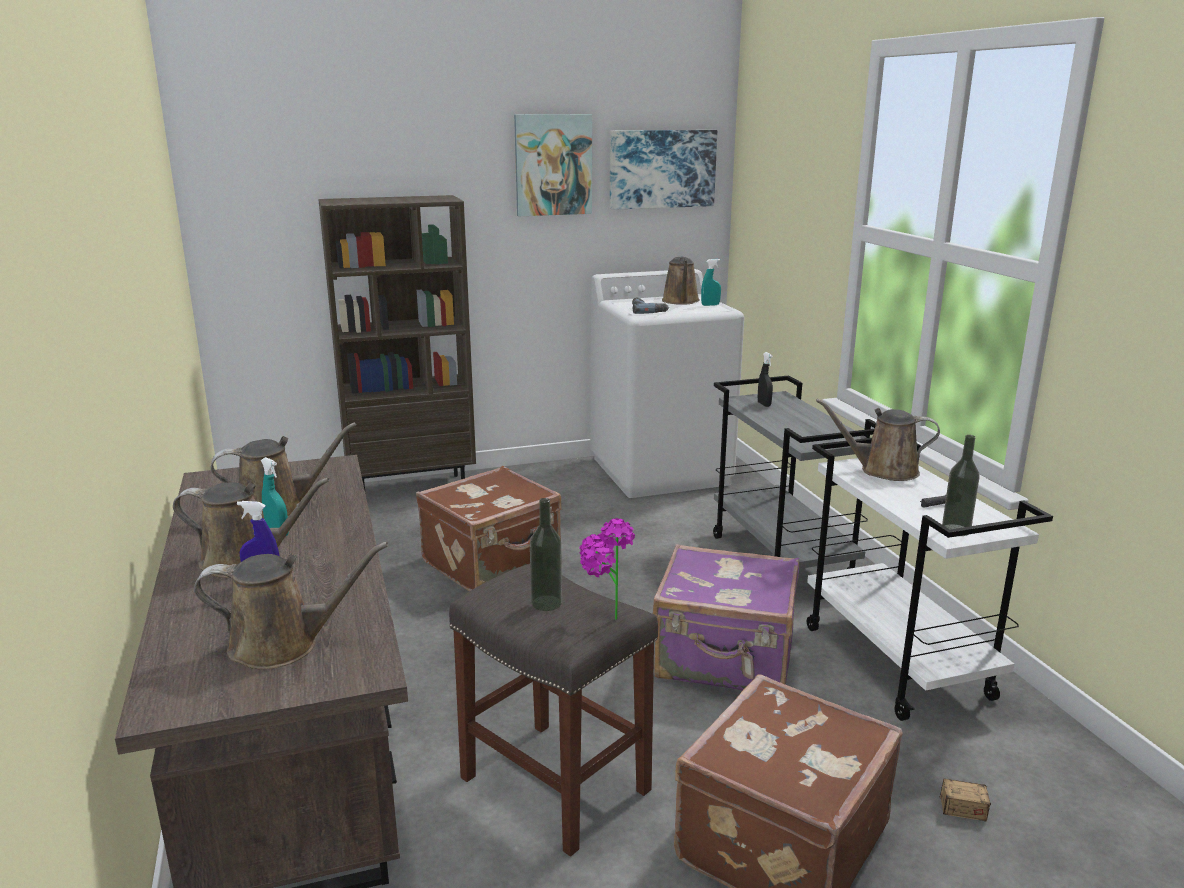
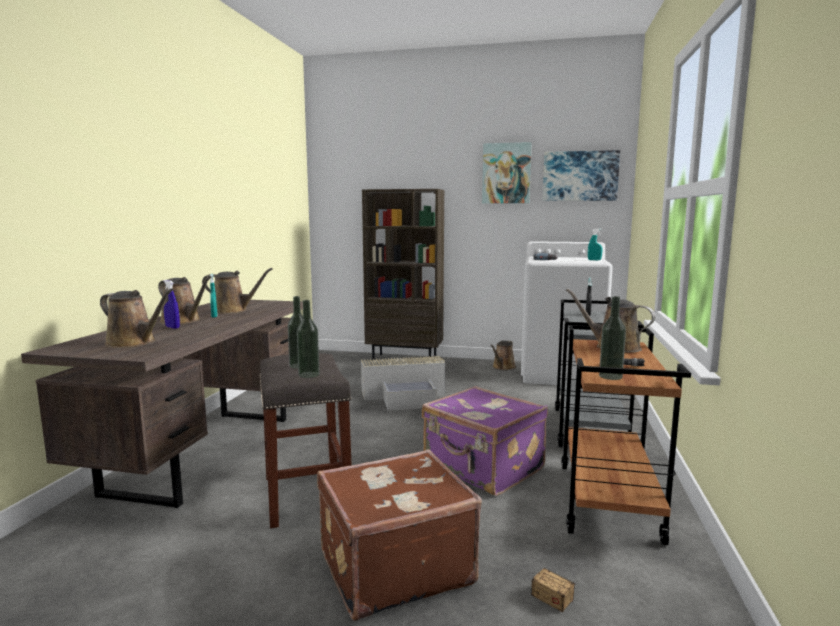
camera: 30 degrees right, 10 degrees down
(493, 562) = (405, 395): brown suitcase -> grey storage box
(602, 620) = (309, 374): potted plant -> bottle
(681, 301) = (578, 258): brown watering can -> brown watering can (503, 367)
(898, 663) = (609, 502): white cart -> brown cart

